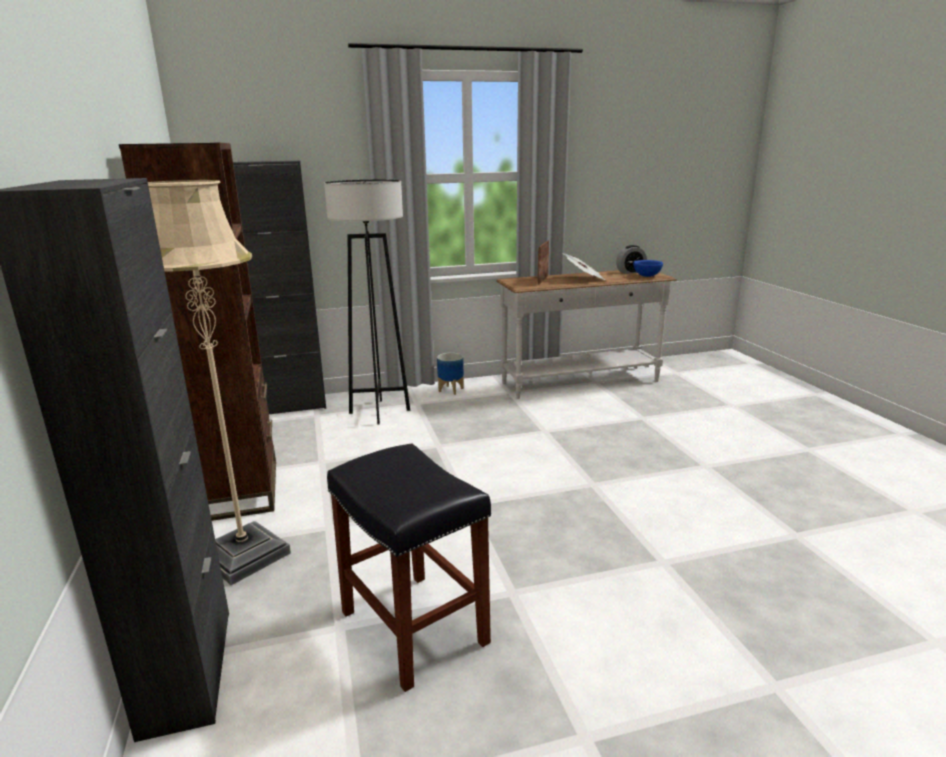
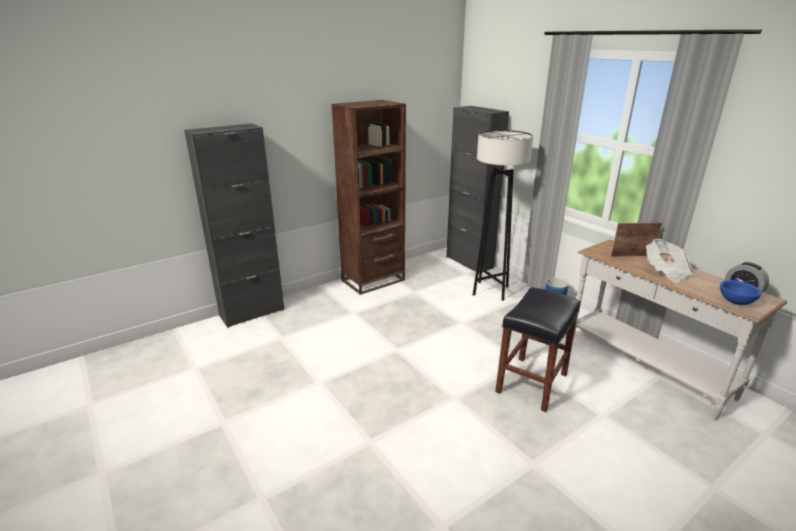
camera: 70 degrees right, 5 degrees up
(245, 555) = (323, 299): beige floor lamp -> none
(411, 626) = (285, 356): black stool -> black stool (531, 382)

